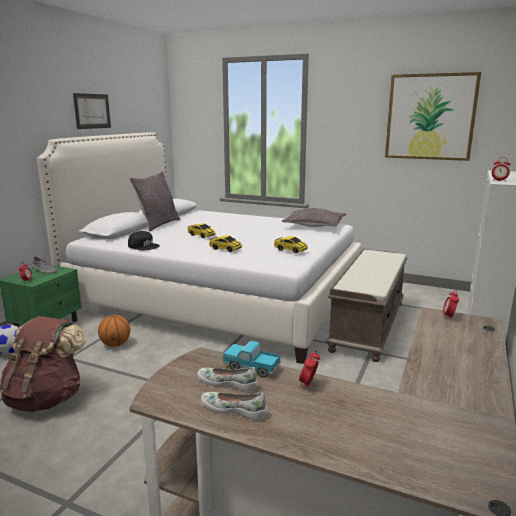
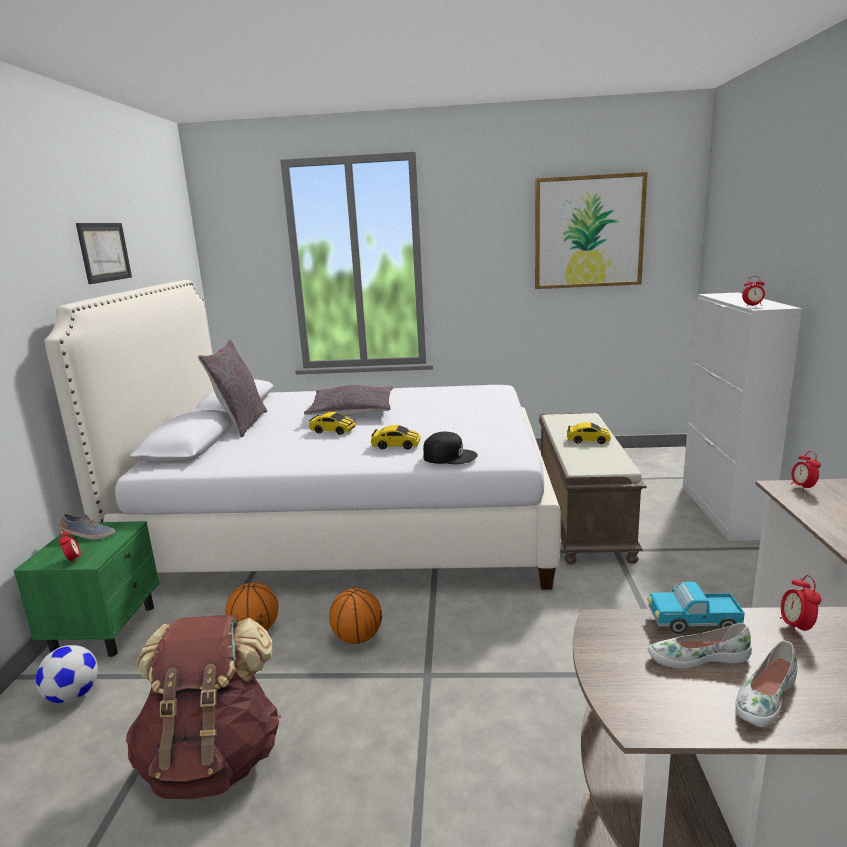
camera: 20 degrees left, 0 degrees up
(144, 246) = (263, 462): black cap -> black cap (449, 456)
(164, 361) = (357, 638): none -> basketball
(234, 409) = (764, 697): white shoe -> white shoe turned 45 degrees counterclockwise
(290, 250) = (488, 432): toy car -> toy car (588, 440)
(314, 225) = (469, 392): grey pillow -> grey pillow (352, 412)

